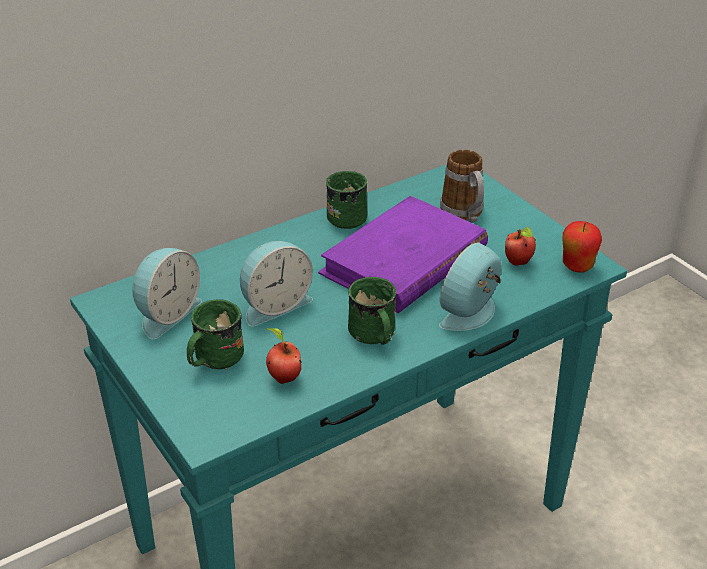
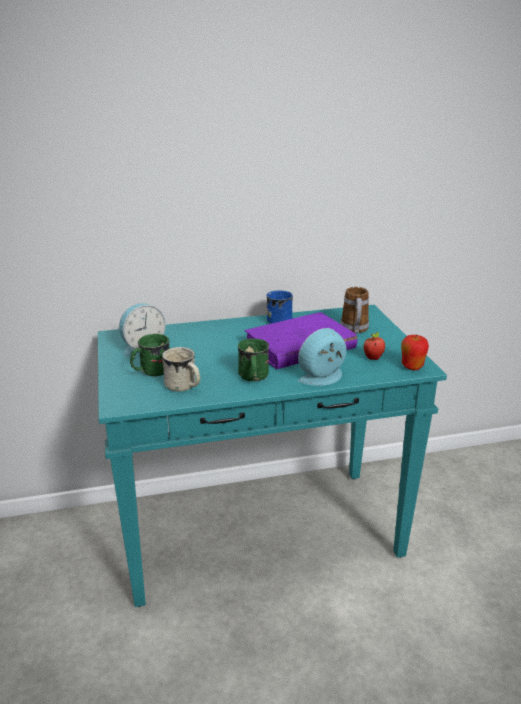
camera: 20 degrees right, 10 degrees down
(274, 305) = (205, 353): alarm clock -> none
(283, 378) = (183, 387): apple -> white mug
(347, 215) = (281, 319): green mug -> blue mug

